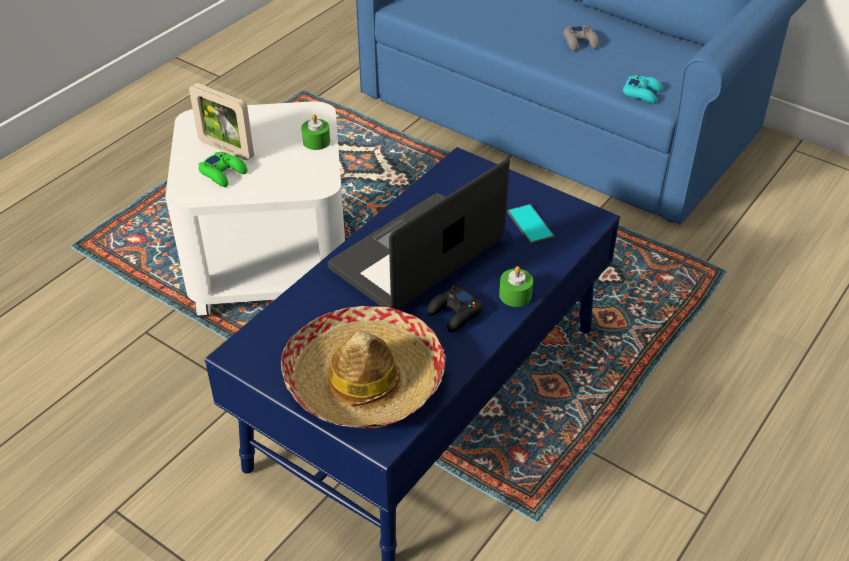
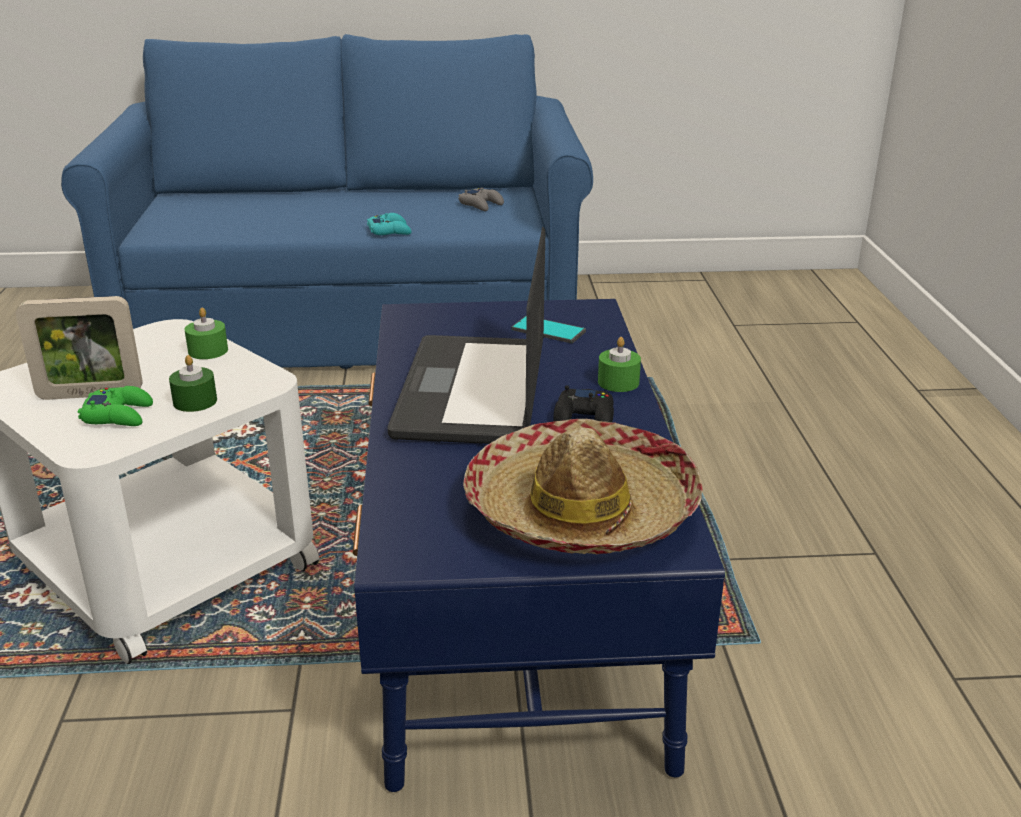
camera: 40 degrees left, 15 degrees down
(268, 182) = (195, 401): none -> green candle
(580, 42) = (382, 213): grey game controller -> grey game controller (481, 205)
(642, 93) = (492, 228): turquoise game controller -> turquoise game controller (390, 231)

